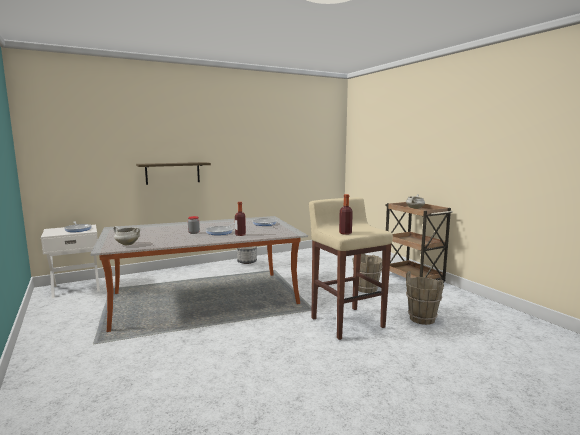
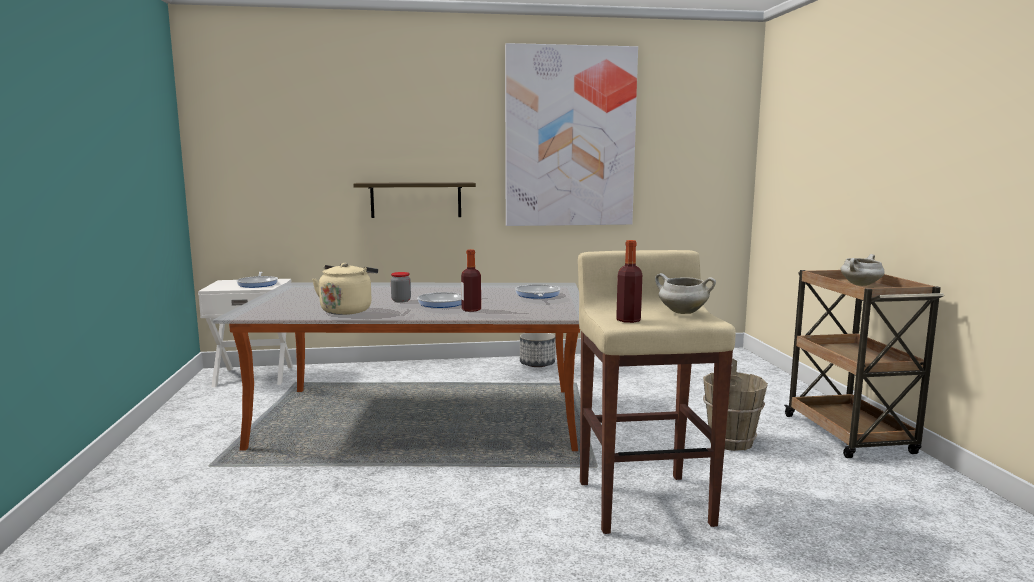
camera: 20 degrees right, 0 degrees up
(127, 244) = (279, 311): white cooking pot -> white cooking pot (682, 312)
(170, 240) = (347, 310): none -> beige kettle
(257, 136) = (570, 137): none -> picture
(422, 319) = (815, 522): brown bucket -> none

